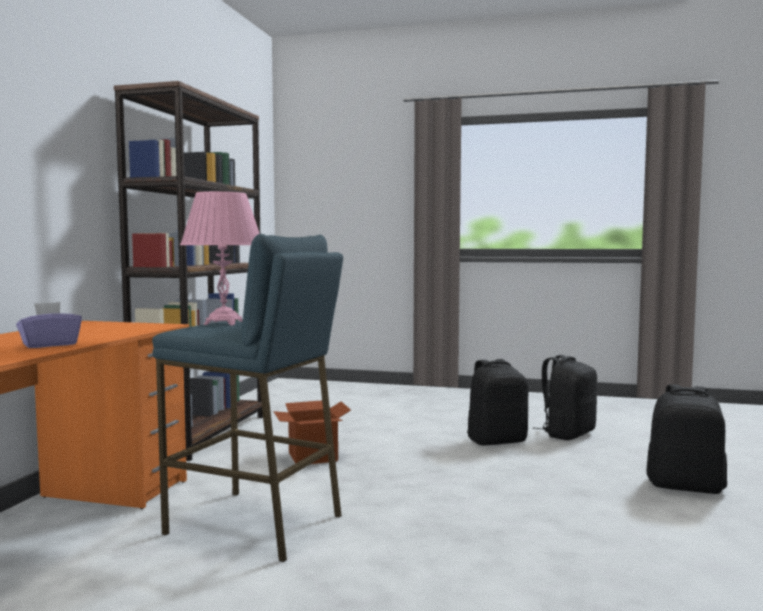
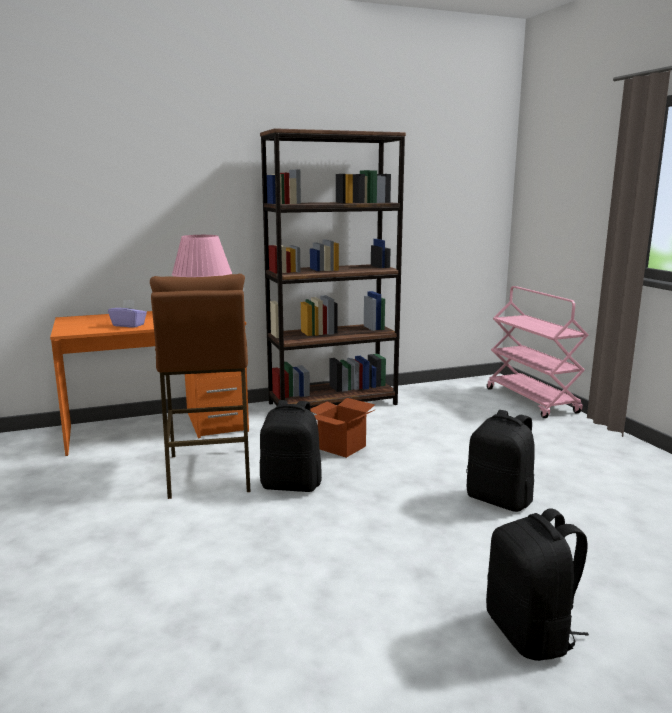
camera: 55 degrees right, 10 degrees up
(255, 524) = (209, 473): blue stool -> brown stool
(350, 387) = (532, 401): none -> pink cart
(567, 434) = (591, 528): black backpack -> black backpack (291, 485)

